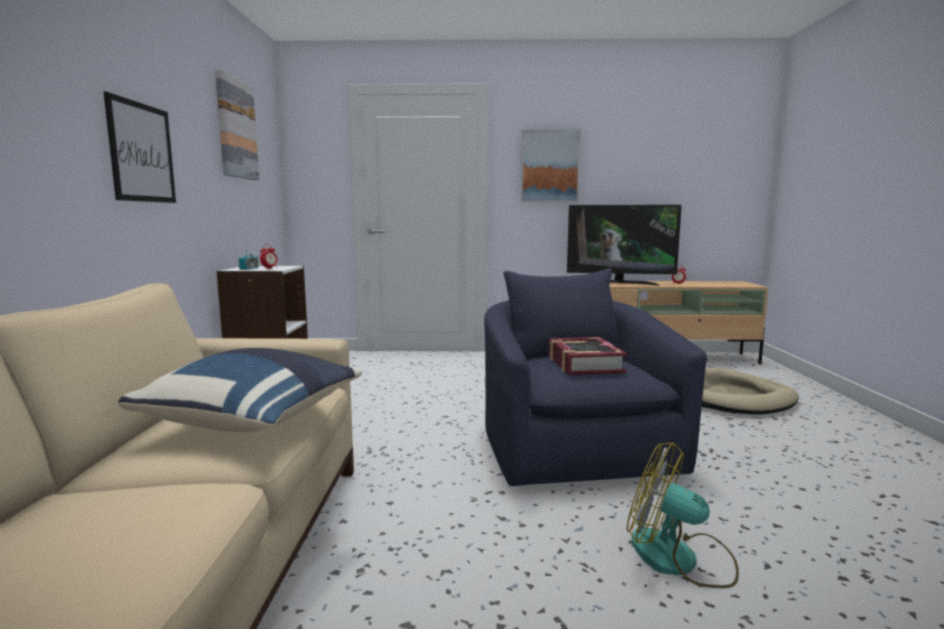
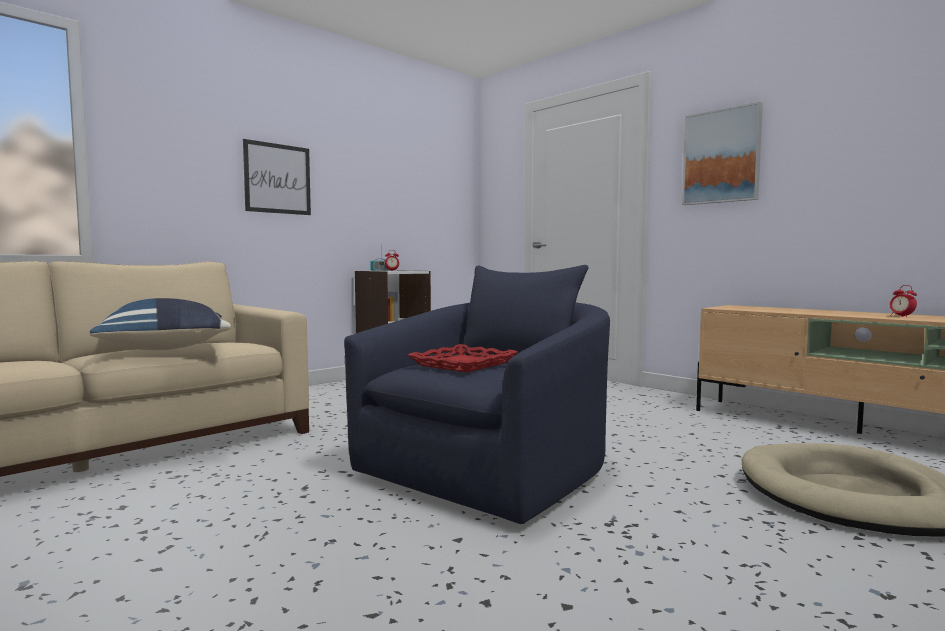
camera: 45 degrees right, 5 degrees down
(236, 129) = (403, 158): picture -> none
(584, 364) = (463, 364): book -> red tray
(619, 283) = (799, 311): television -> none
(679, 559) = (326, 567): fan -> none

